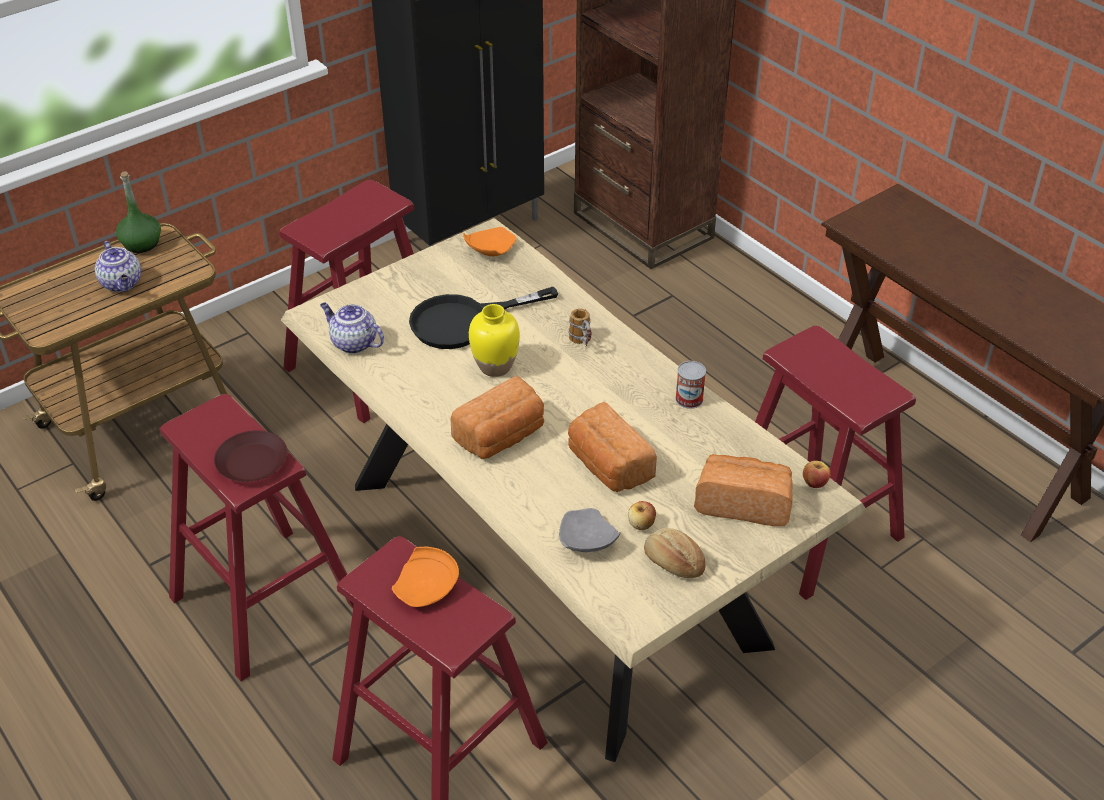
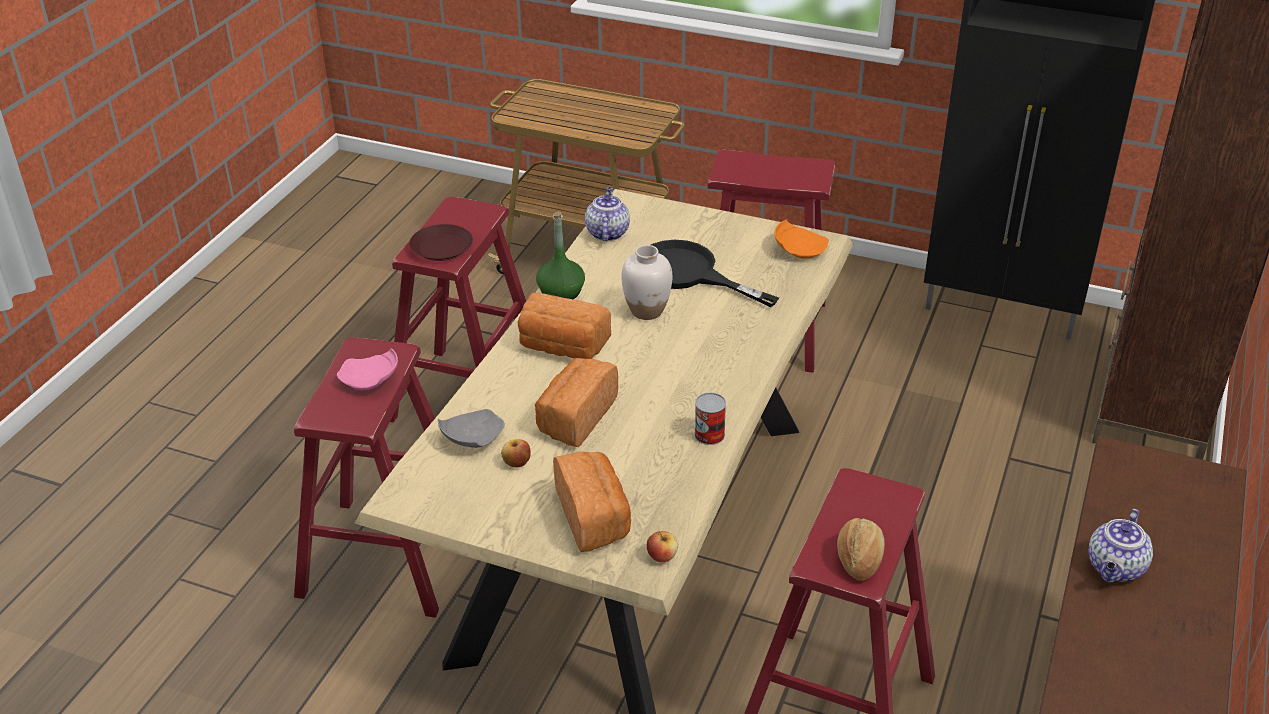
camera: 60 degrees right, 5 degrees down
(122, 284) = (592, 120): teapot -> teapot (1116, 568)
(141, 243) = (643, 107): green bottle -> green bottle (561, 292)
(427, 588) = (370, 381): orange plate -> pink plate
(495, 366) = (647, 311): yellow vase -> white vase
(582, 343) = (725, 346): mug -> none
(673, 563) = (482, 498): bread -> bread (859, 558)

